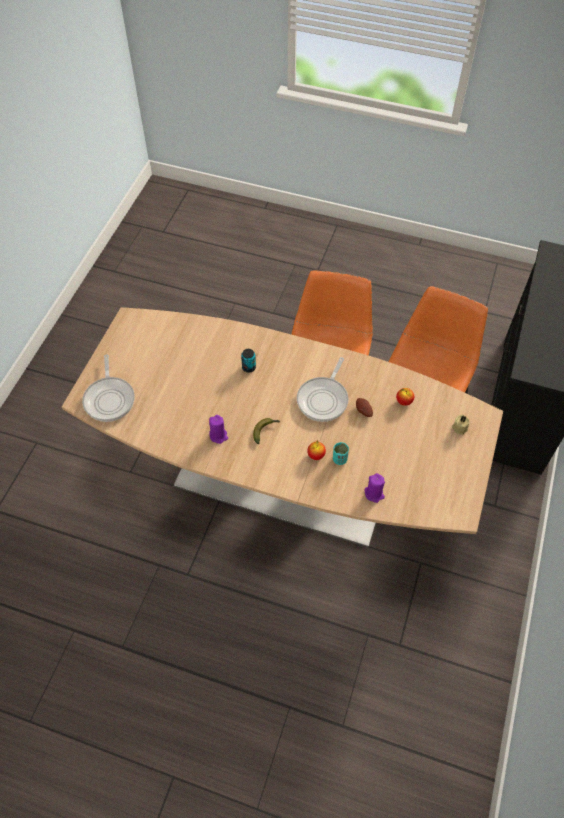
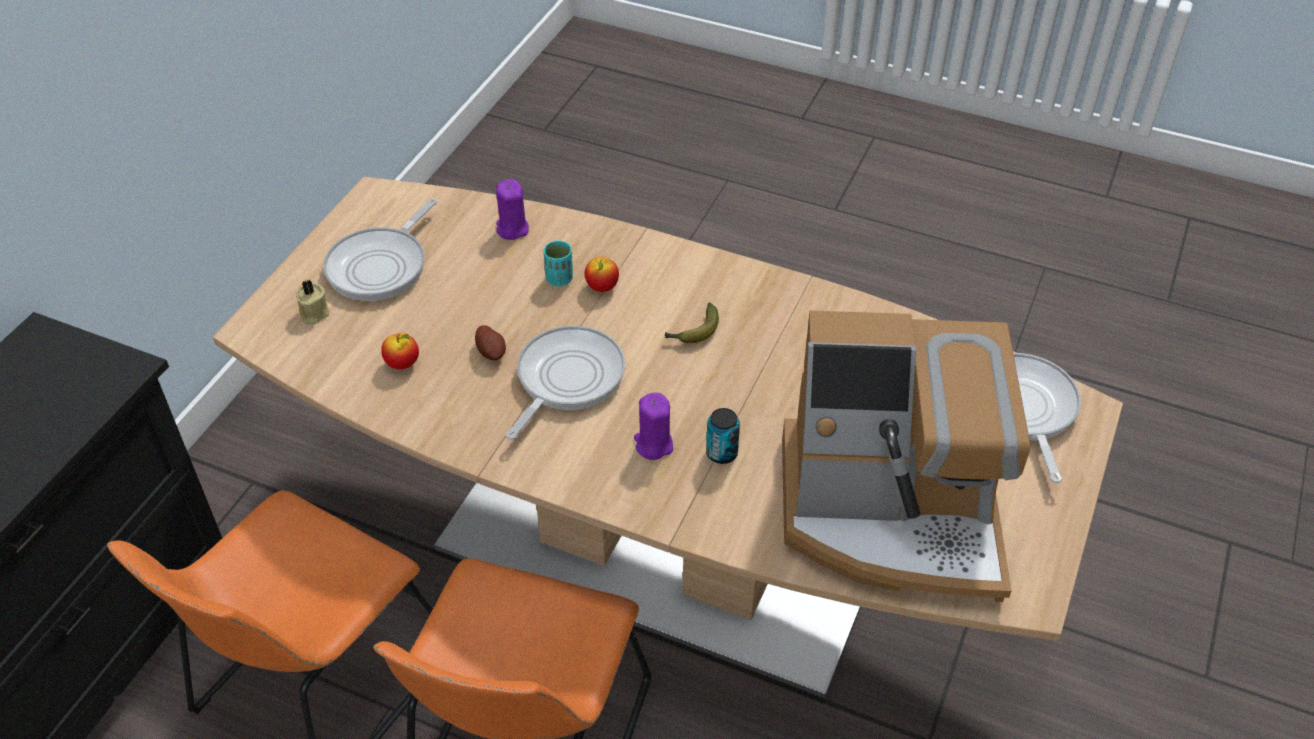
camera: 175 degrees left, 10 degrees down
(177, 346) = (891, 514): none -> coffee machine
(218, 435) = (786, 329): purple candle -> purple candle (653, 444)
(437, 461) = (381, 266): none -> frying pan

